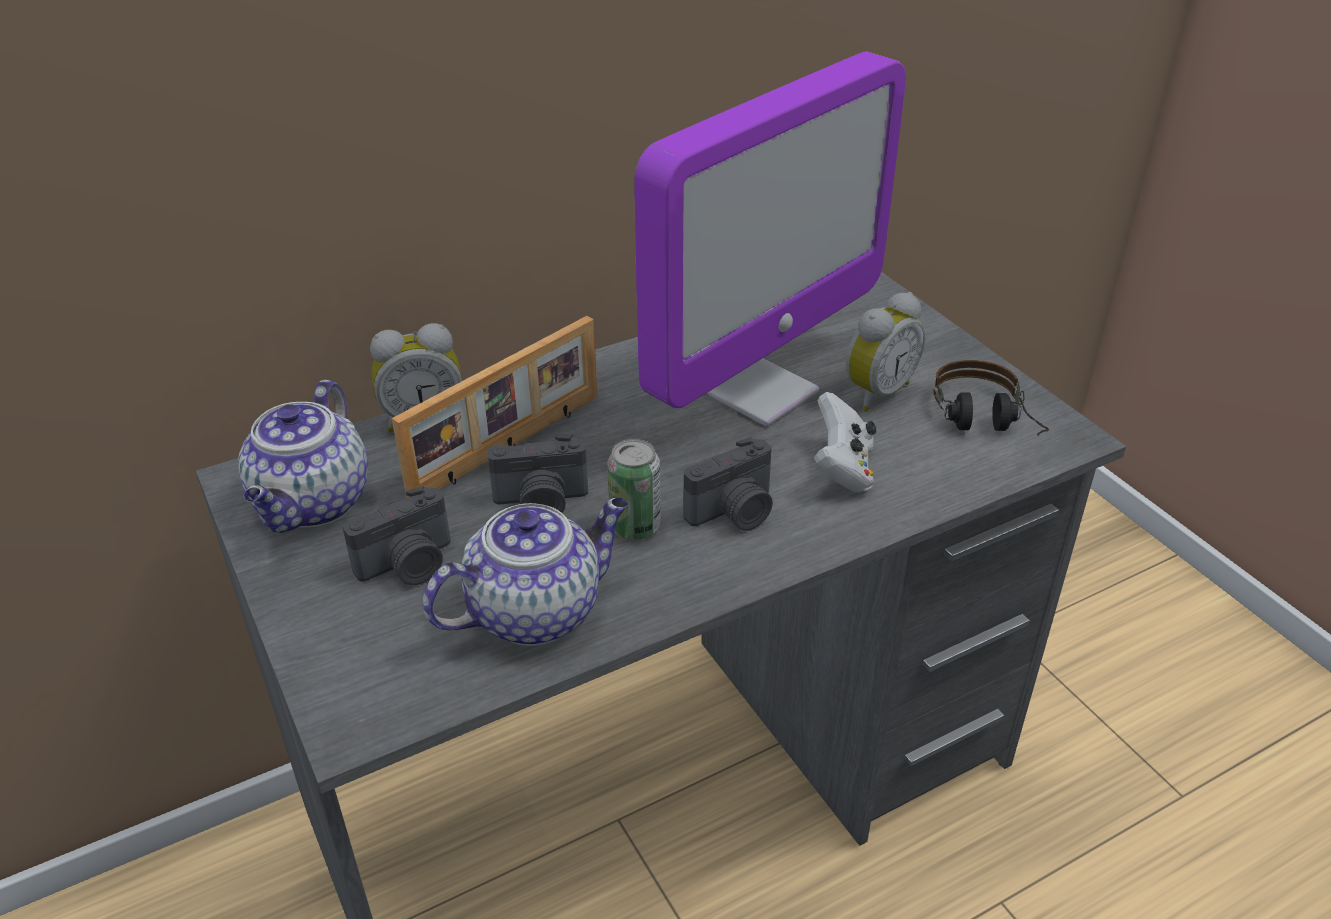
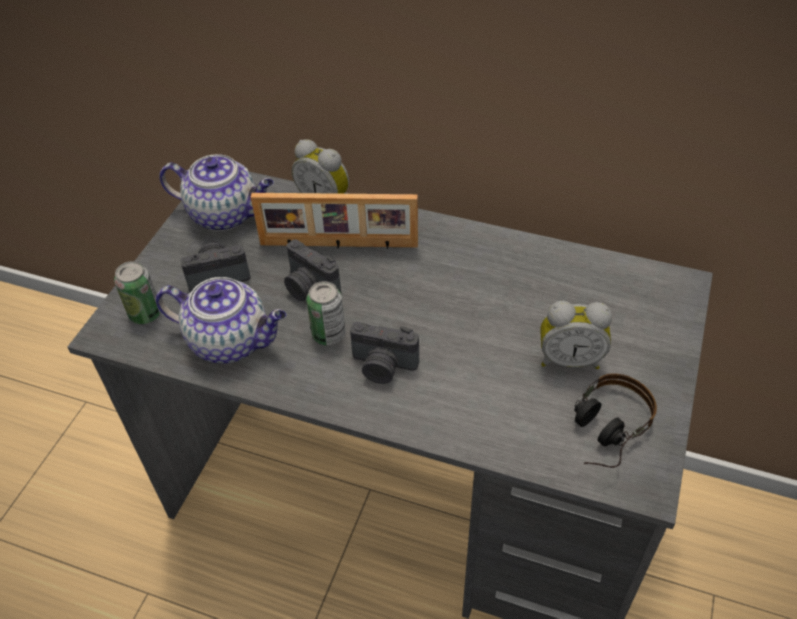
camera: 50 degrees right, 10 degrees up
(313, 505) = (226, 214): teapot -> teapot turned 135 degrees counterclockwise
(377, 667) = (145, 314): none -> can
(409, 565) = (218, 275): camera -> camera turned 150 degrees clockwise
(758, 391) = (503, 306): monitor -> none
(842, 469) = (474, 389): white game controller -> none

